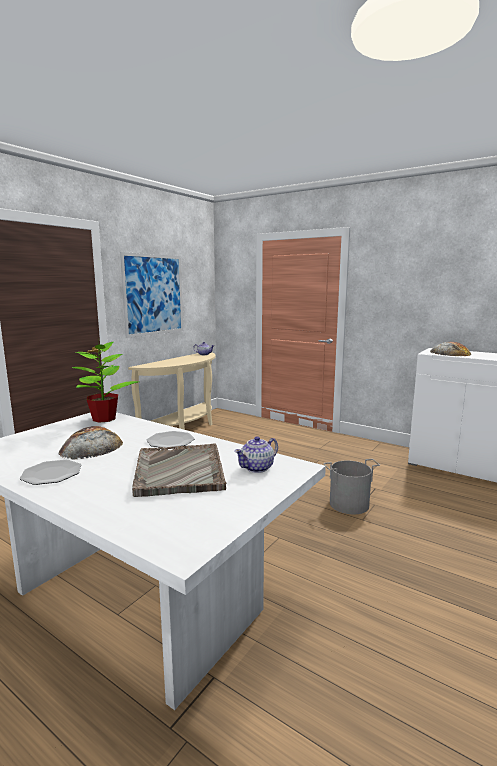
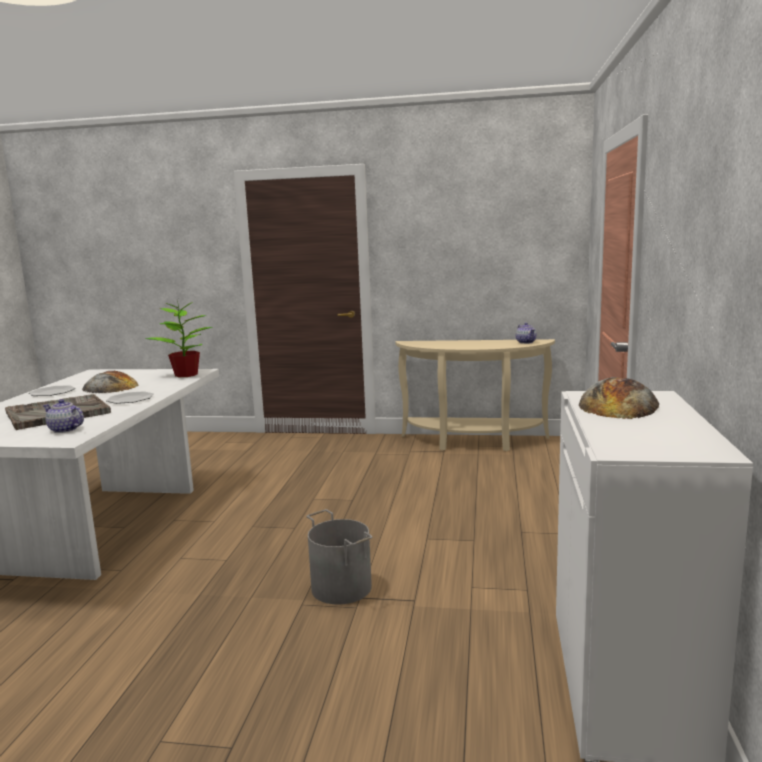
camera: 65 degrees right, 0 degrees up
(154, 294) = (449, 249): picture -> none

